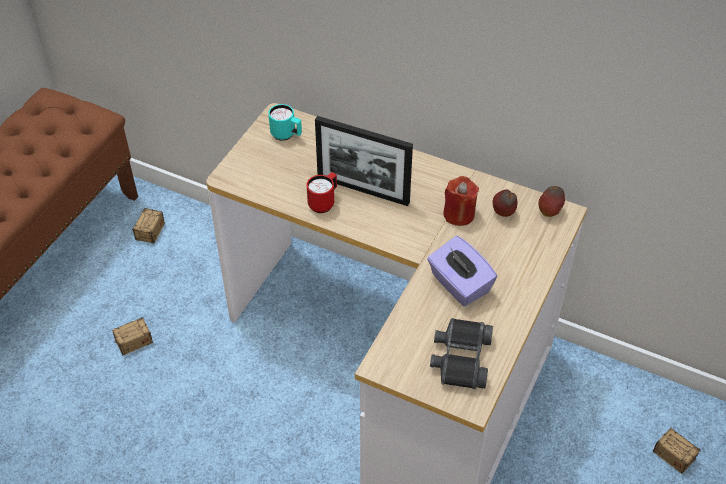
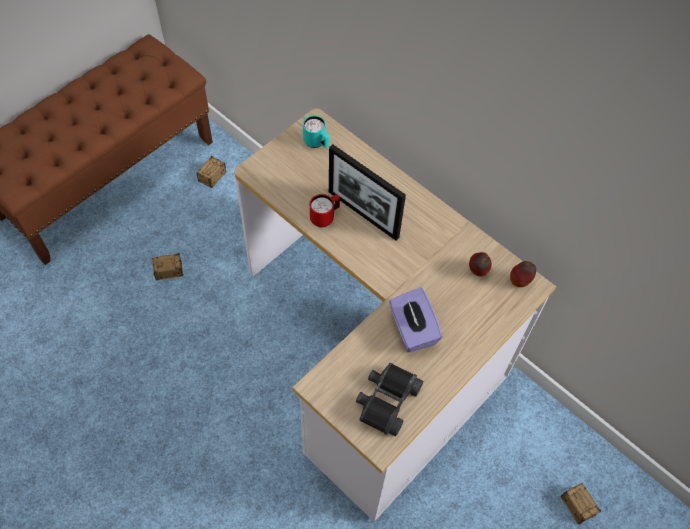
camera: 15 degrees right, 10 degrees up
(459, 214) = (438, 261): red candle -> none

